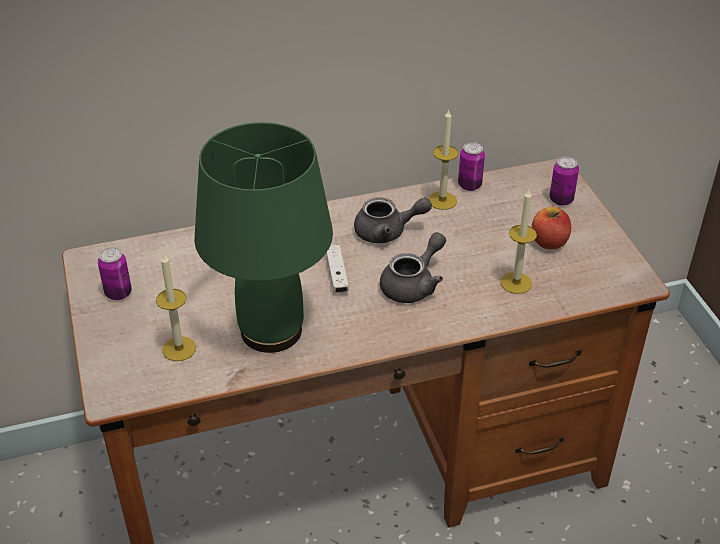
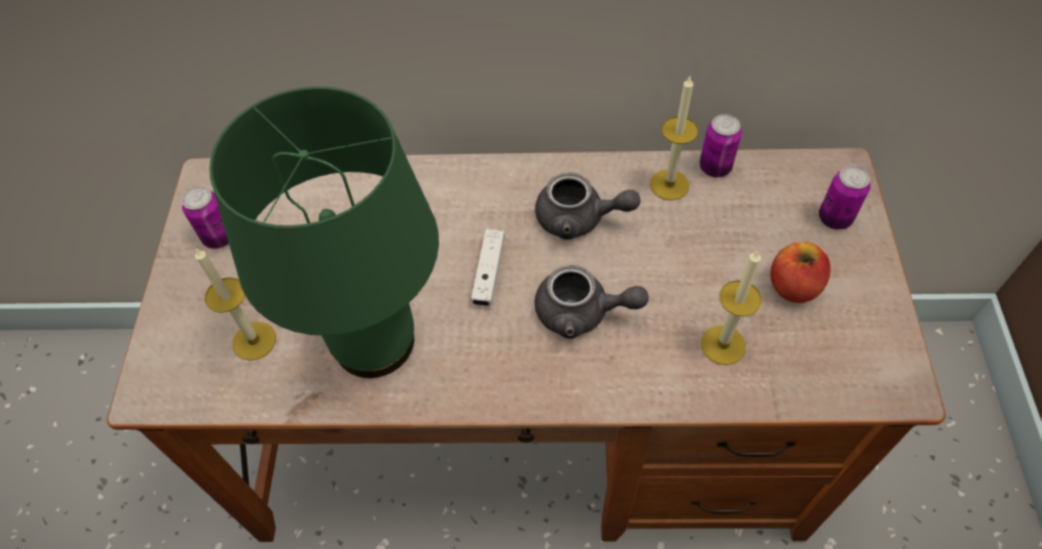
camera: 20 degrees right, 15 degrees up
(413, 284) = (582, 313): grey teapot -> grey teapot turned 45 degrees clockwise

